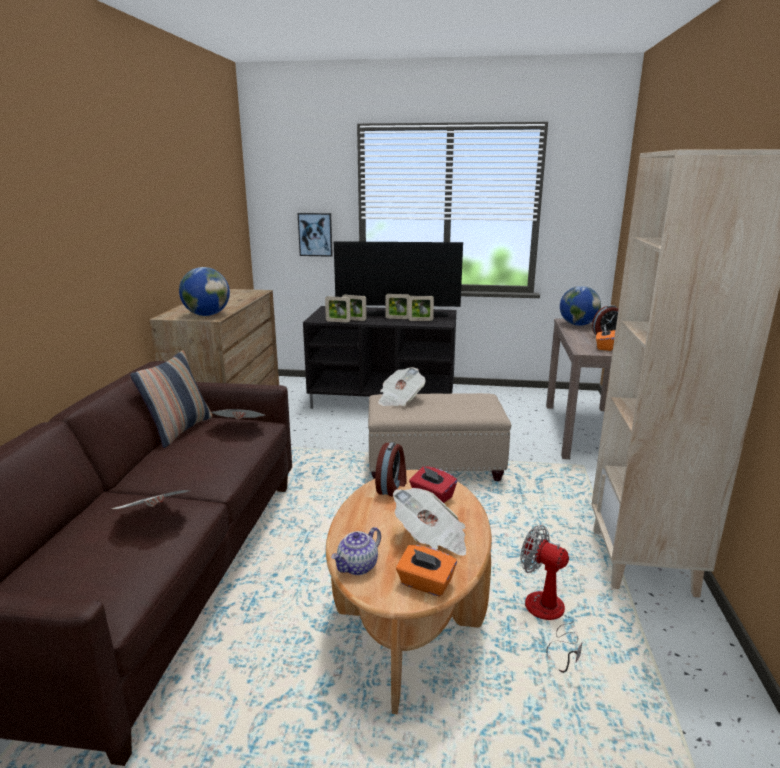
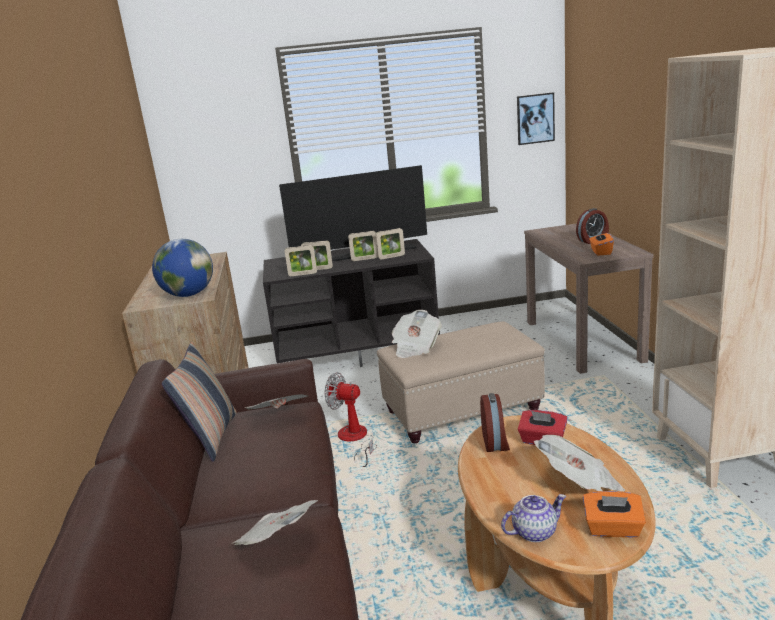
camera: 15 degrees left, 0 degrees up
(315, 234) = (241, 179): picture -> picture (535, 118)
(357, 567) = (534, 532): teapot -> teapot turned 135 degrees counterclockwise
(548, 618) = (675, 533): fan -> fan (355, 440)
(577, 325) = (553, 233): globe -> none

